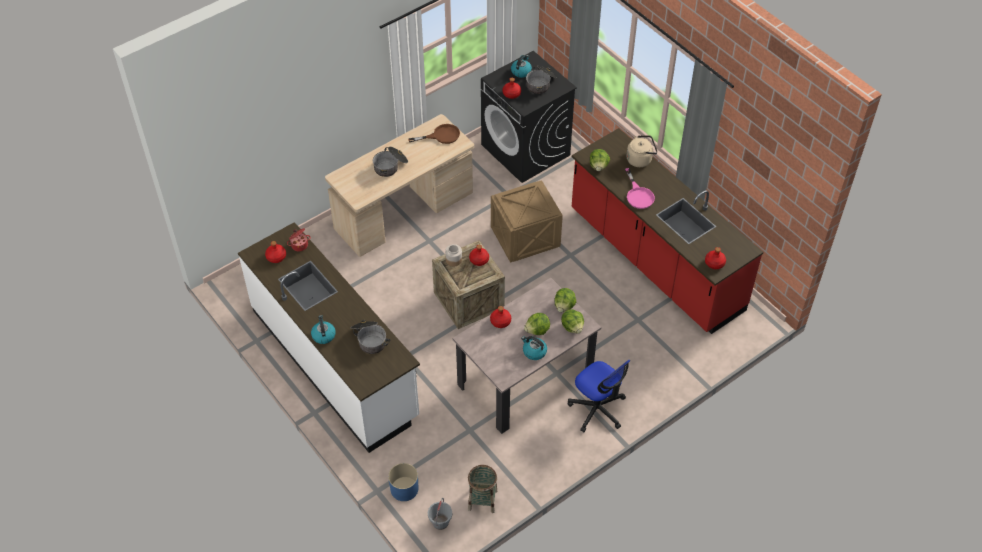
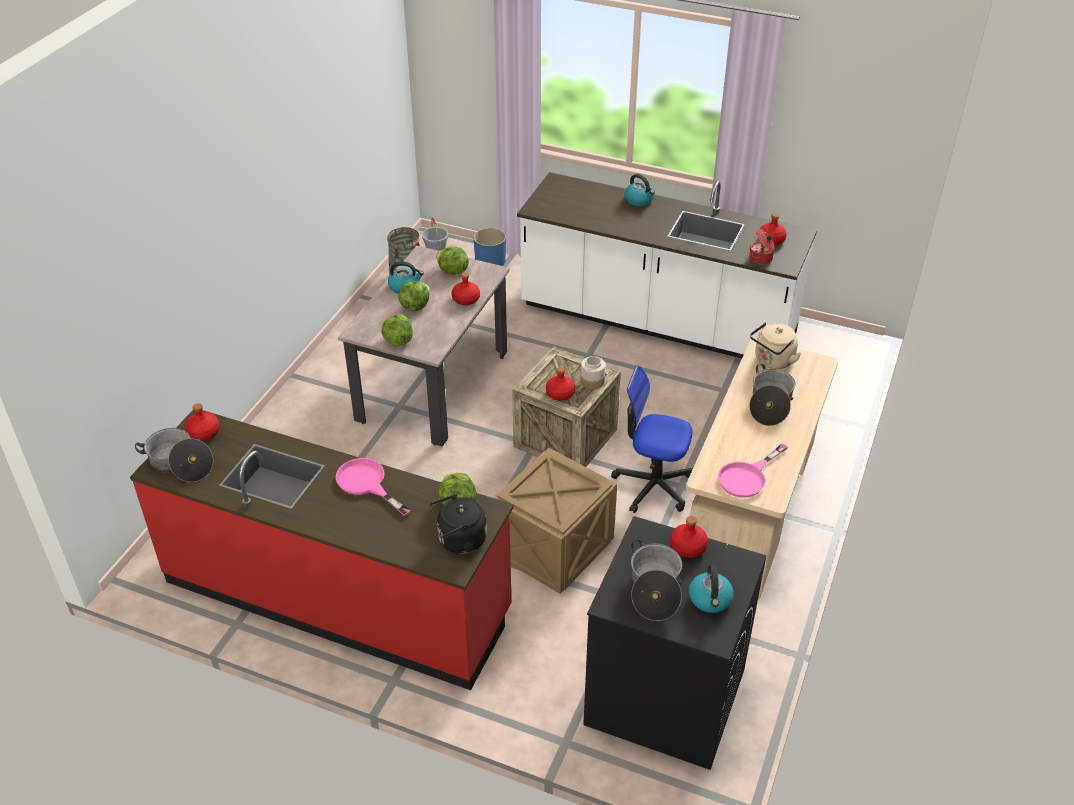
camera: 150 degrees right, 10 degrees down
(370, 339) = (588, 212): cooking pot -> cooking pot (179, 464)
(441, 136) = (747, 477): brown frying pan -> pink frying pan
(572, 327) = (374, 324): lettuce -> lettuce (452, 271)
(597, 409) = (328, 390): office chair -> office chair (653, 485)
(609, 148) = (459, 541): none -> black kettle
(640, 159) = (394, 543): beige kettle -> beige kettle (772, 361)

